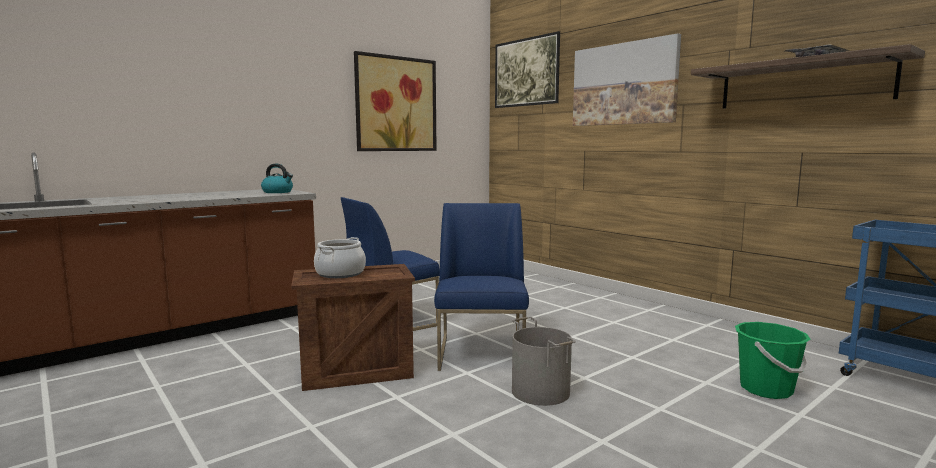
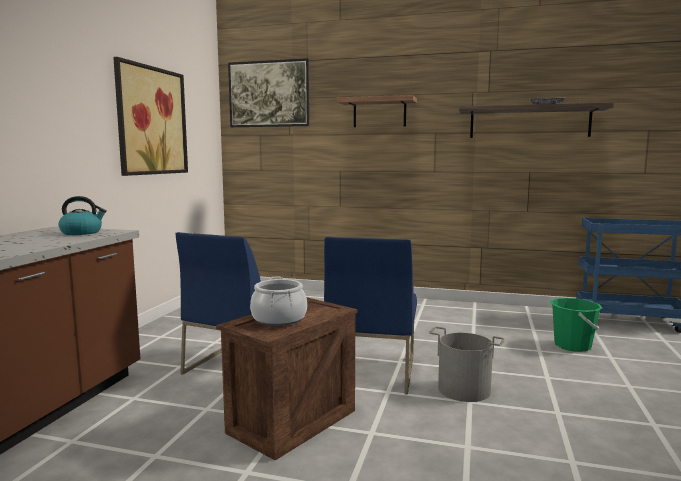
camera: 35 degrees left, 0 degrees up
(482, 353) = (370, 371): blue chair -> blue chair turned 135 degrees counterclockwise
(623, 84) = (379, 113): picture -> shelf

